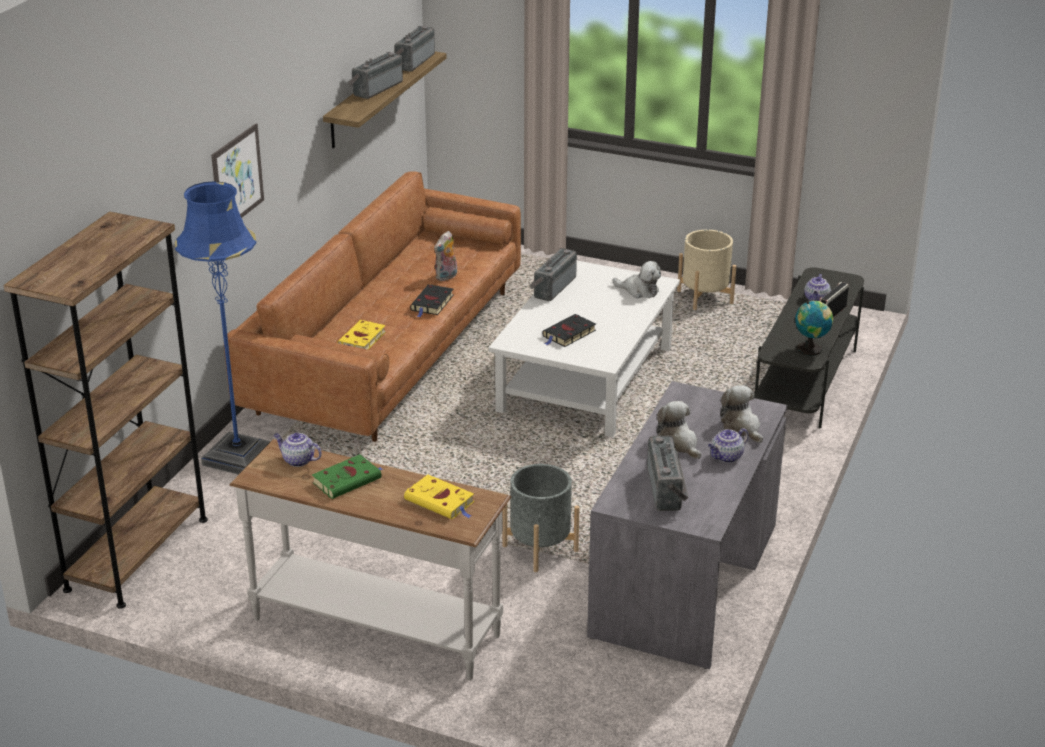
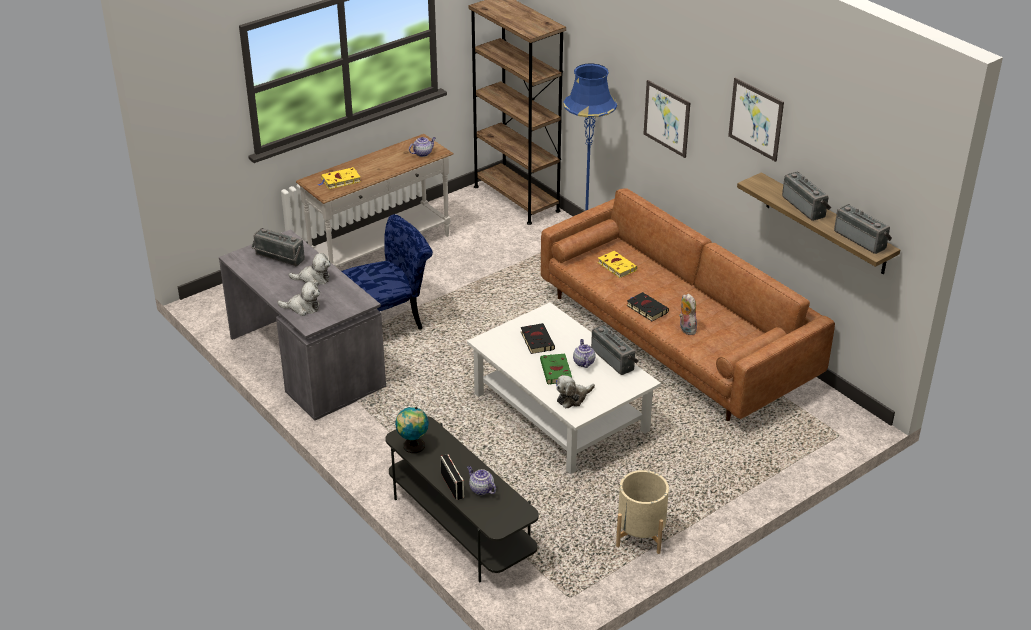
camera: 120 degrees right, 5 degrees up
(310, 61) = (756, 119): none -> picture
(348, 480) = (389, 162): green book -> green book (556, 372)
(540, 548) = (389, 322): grey planter -> blue chair
(726, 457) = (282, 289): teapot -> teapot (583, 362)

